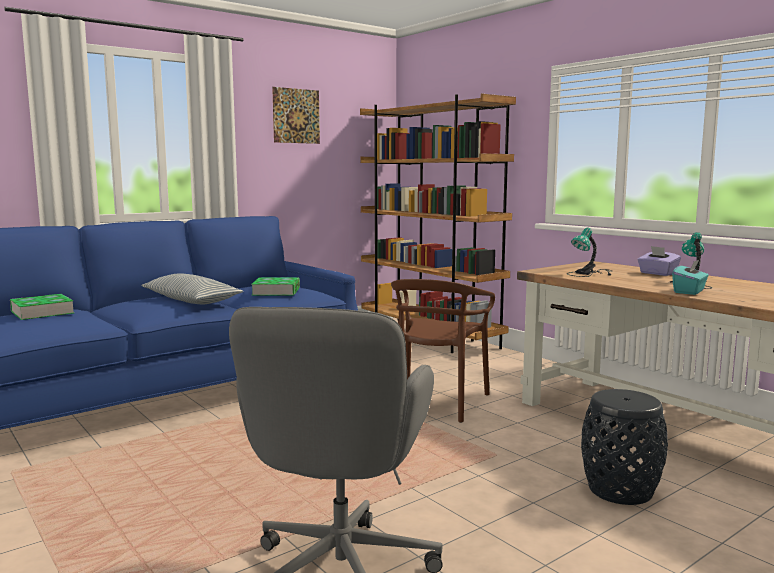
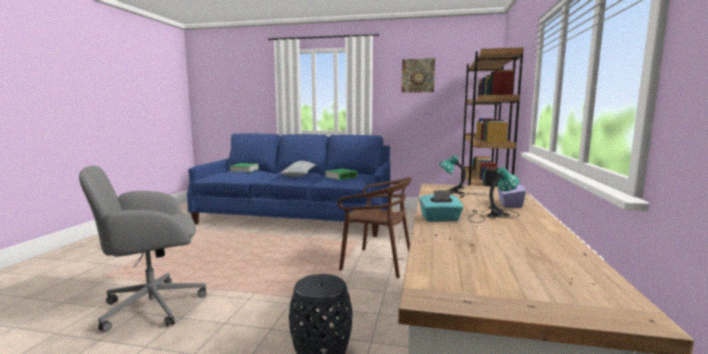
camera: 50 degrees right, 0 degrees up
(437, 402) = (376, 263): brown chair -> brown chair turned 135 degrees counterclockwise

